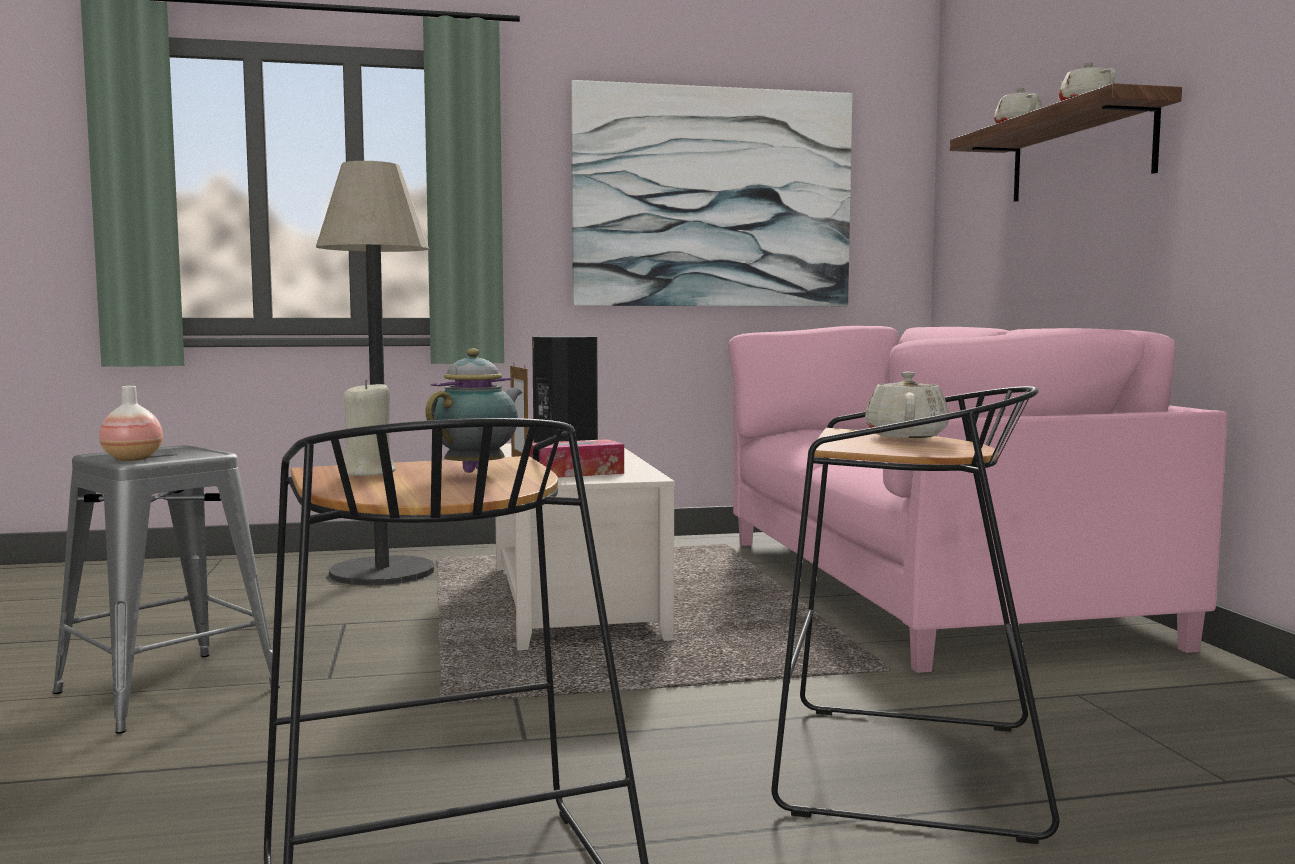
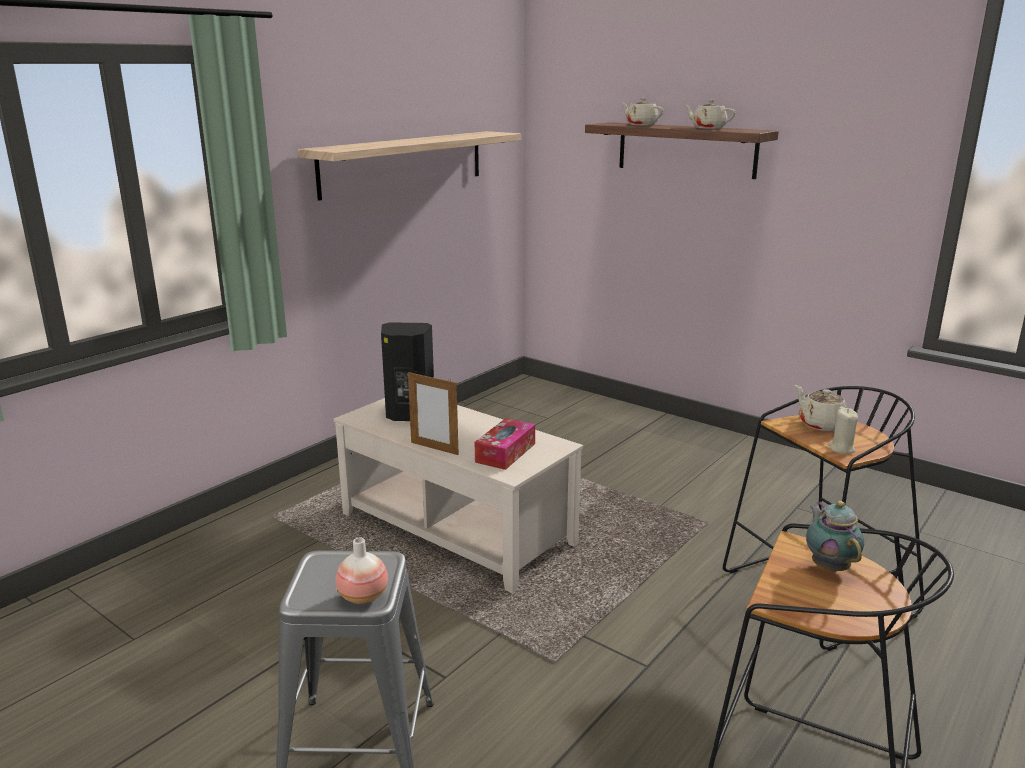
camera: 40 degrees left, 15 degrees up
(369, 473) = (803, 596): beige candle -> beige candle (841, 448)
(382, 572) = (257, 549): floor lamp -> none
(713, 198) = (404, 163): picture -> shelf
(922, 587) = (614, 441): pink sofa -> none

